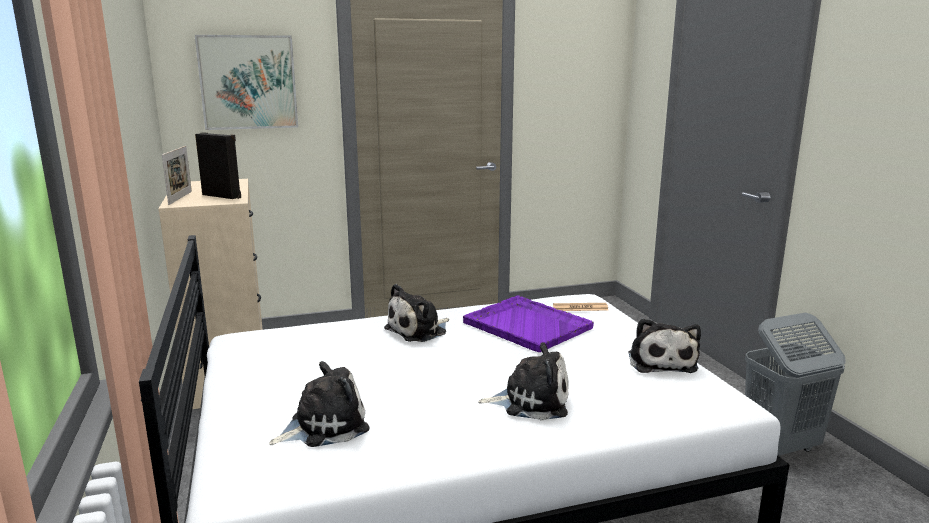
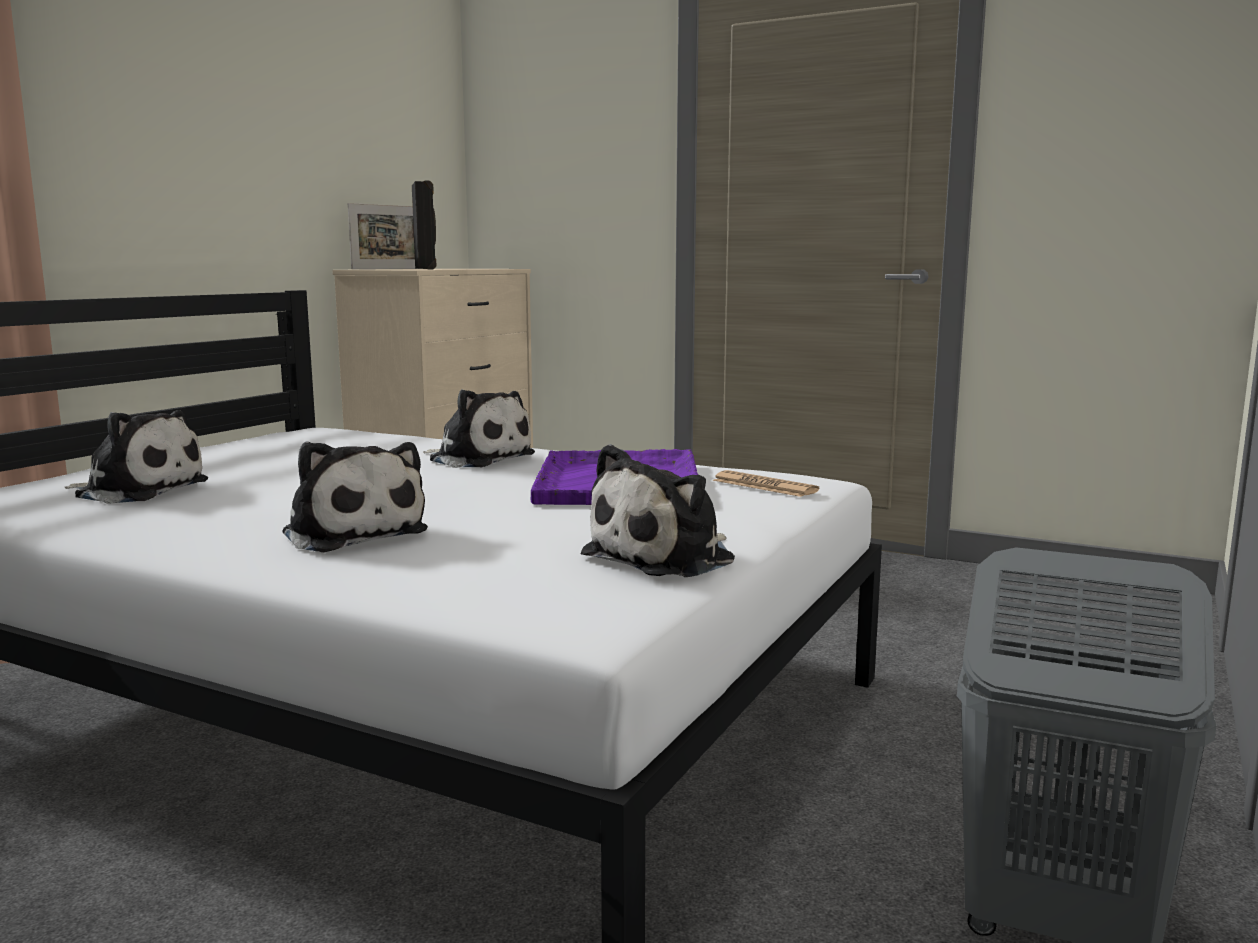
camera: 45 degrees right, 5 degrees down
(248, 82) = (561, 138): picture -> none
(419, 330) = (478, 458): plush toy -> plush toy turned 150 degrees counterclockwise

